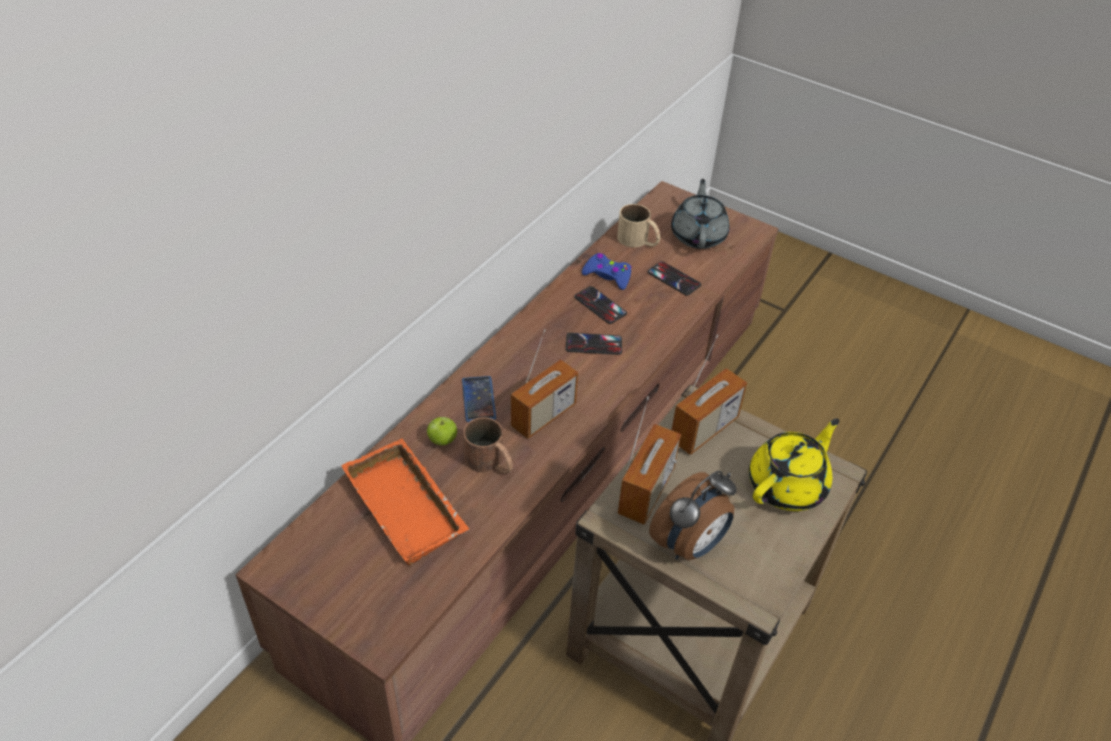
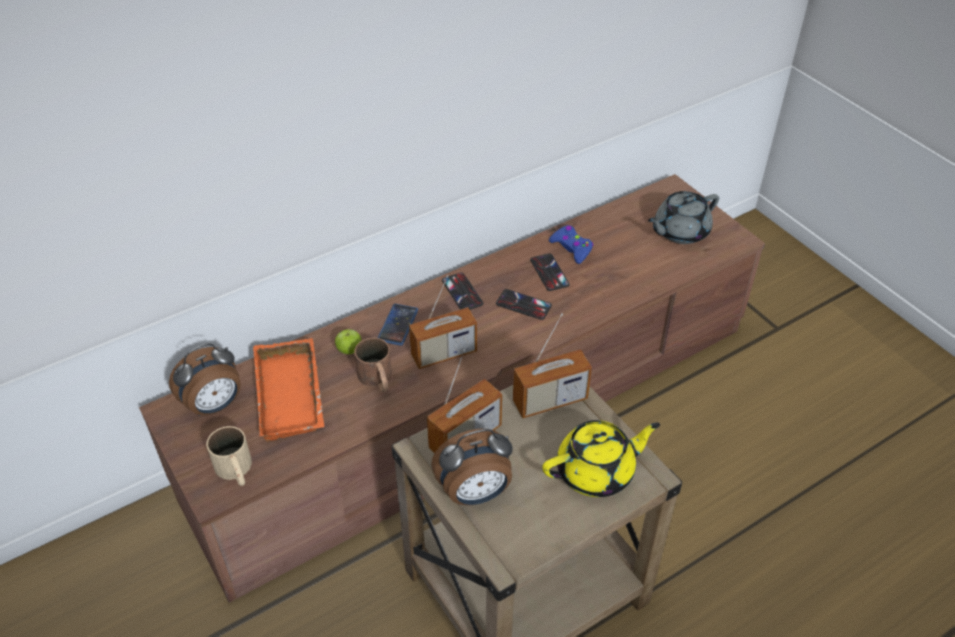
camera: 25 degrees right, 0 degrees up
(326, 545) = (214, 406): none -> alarm clock
(638, 241) = (619, 224): beige mug -> beige mug (235, 471)
(674, 279) = (632, 265): phone -> phone (462, 292)
(698, 235) = (680, 231): grey teapot -> grey teapot turned 150 degrees counterclockwise

